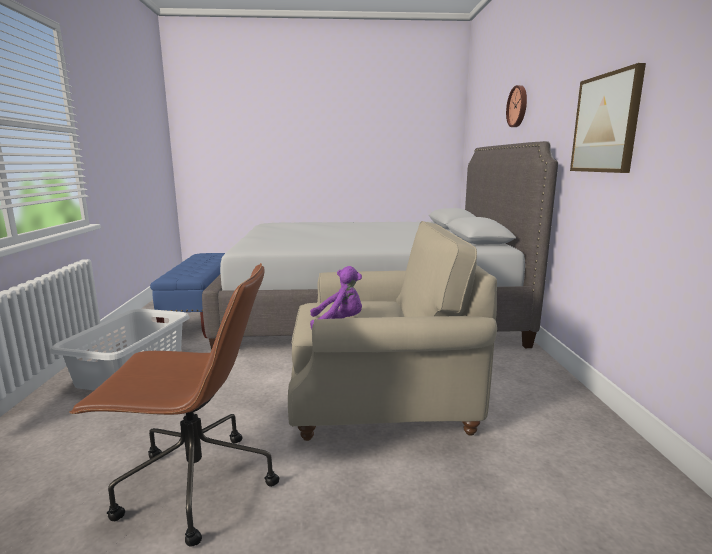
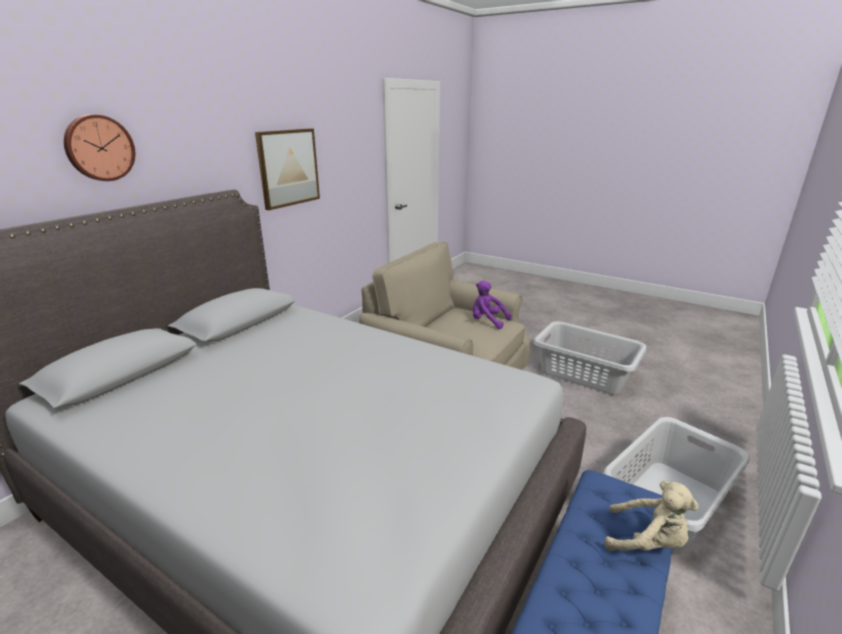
camera: 145 degrees left, 10 degrees up
(175, 270) = (647, 542): none -> beige plush toy
(194, 486) = (584, 373): brown office chair -> grey laundry basket

